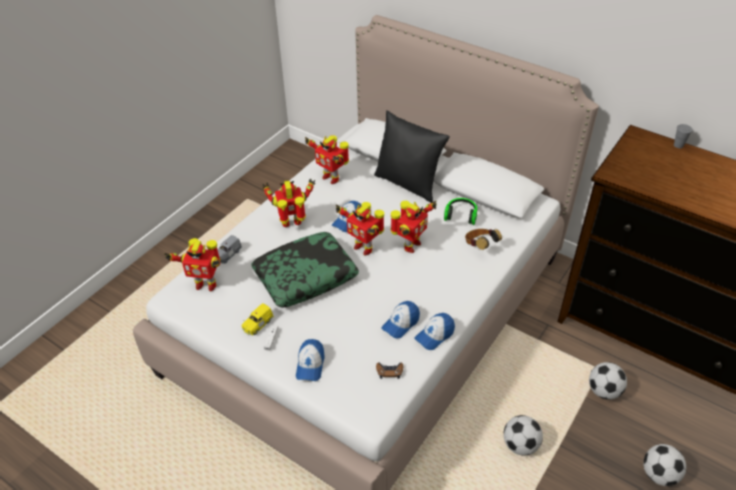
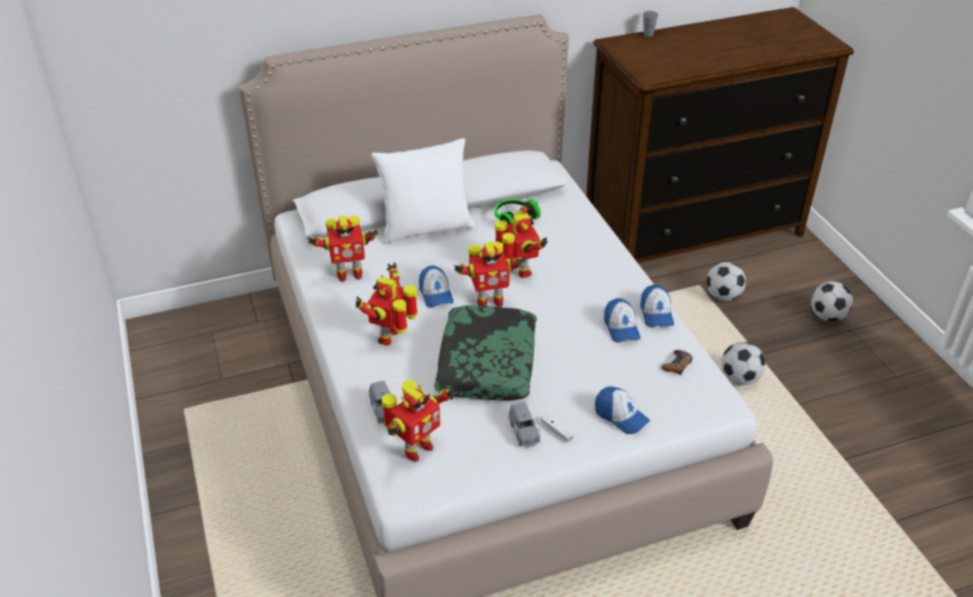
camera: 55 degrees left, 5 degrees down
(257, 324) = (524, 432): yellow toy car -> grey toy car
(408, 183) = (426, 228): black pillow -> white pillow
(480, 246) = (568, 229): headphones -> none

